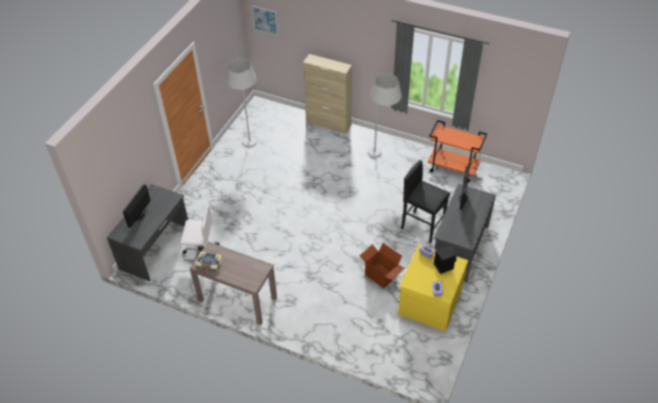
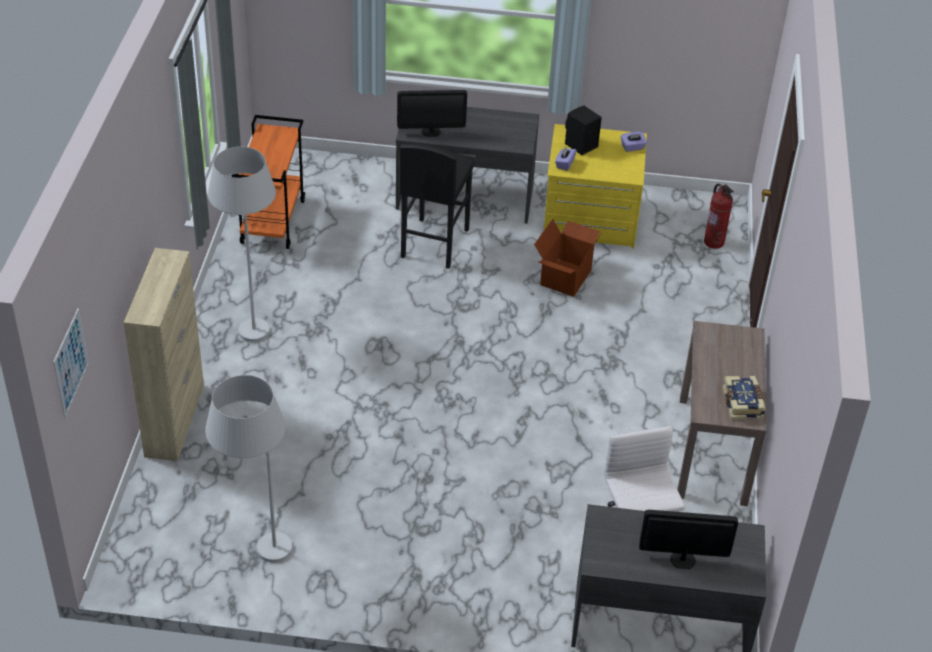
camera: 110 degrees left, 5 degrees down
(394, 358) = (714, 242): none -> fire extinguisher

